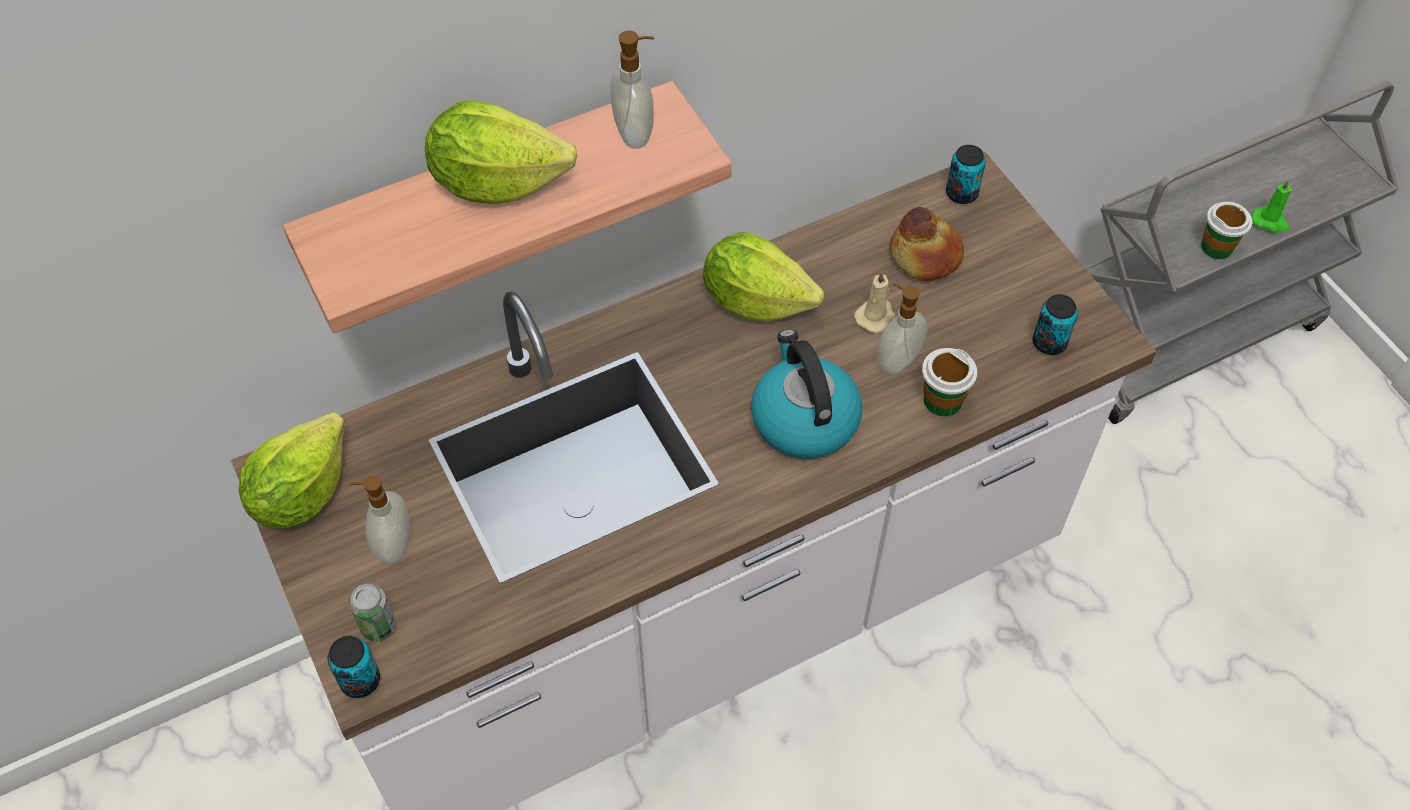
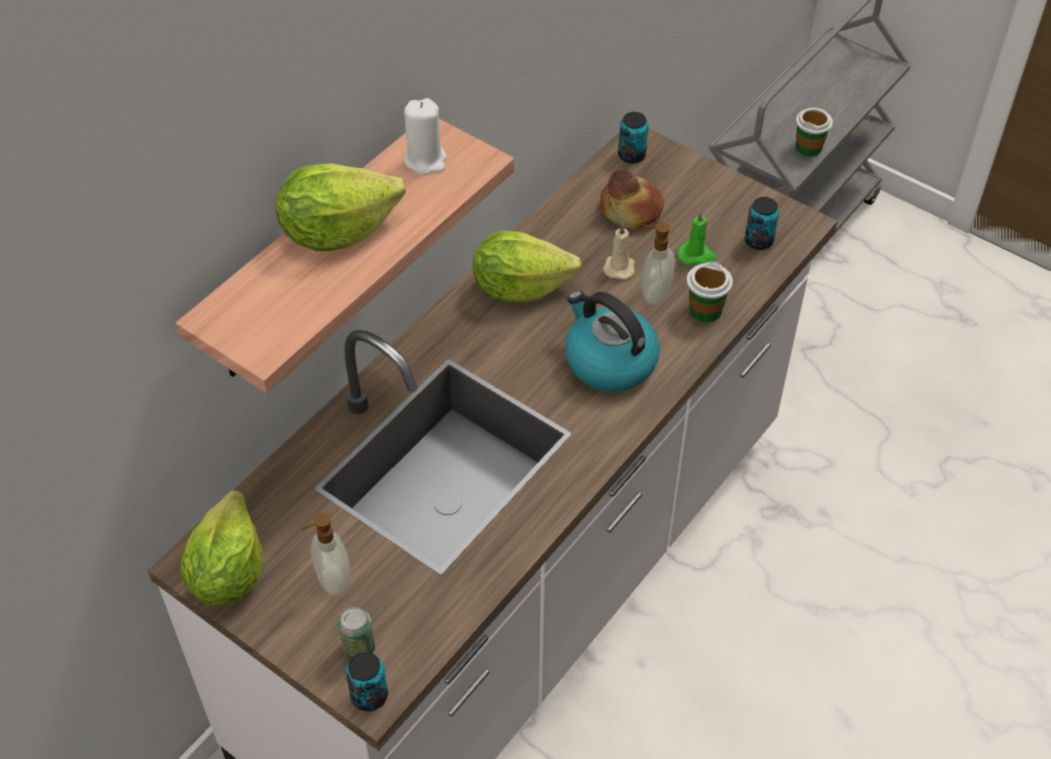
camera: 25 degrees left, 5 degrees down
(636, 133) = (425, 160): soap dispenser -> white candle
(1270, 221) = (836, 117): green candle -> green candle (697, 256)

